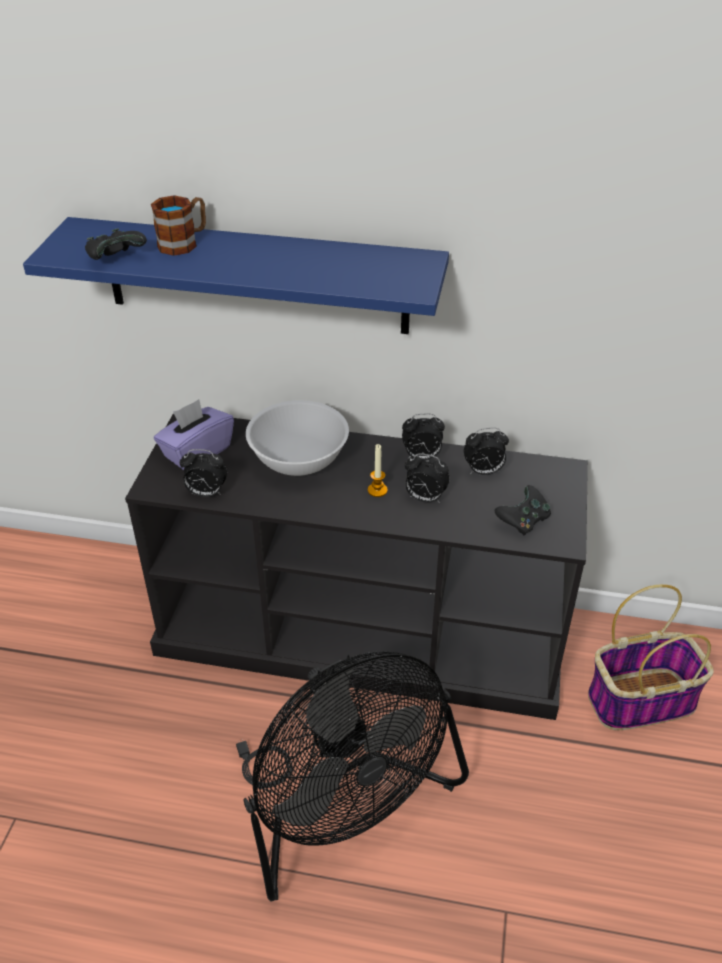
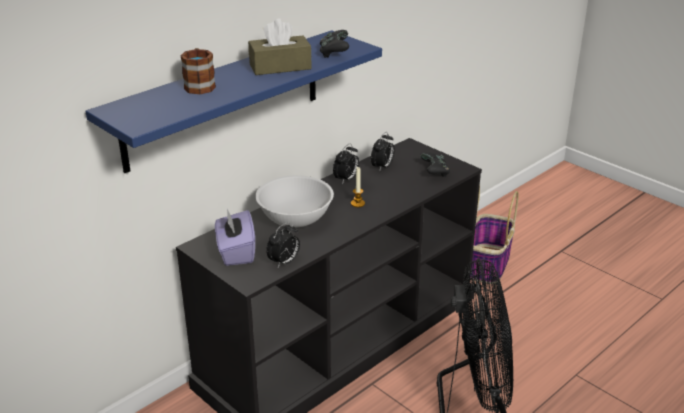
camera: 55 degrees left, 10 degrees down
(115, 258) = (183, 108): black game controller -> black game controller (334, 53)
(287, 265) = (280, 66): none -> brown tissue box
(424, 498) = (383, 192): alarm clock -> none

